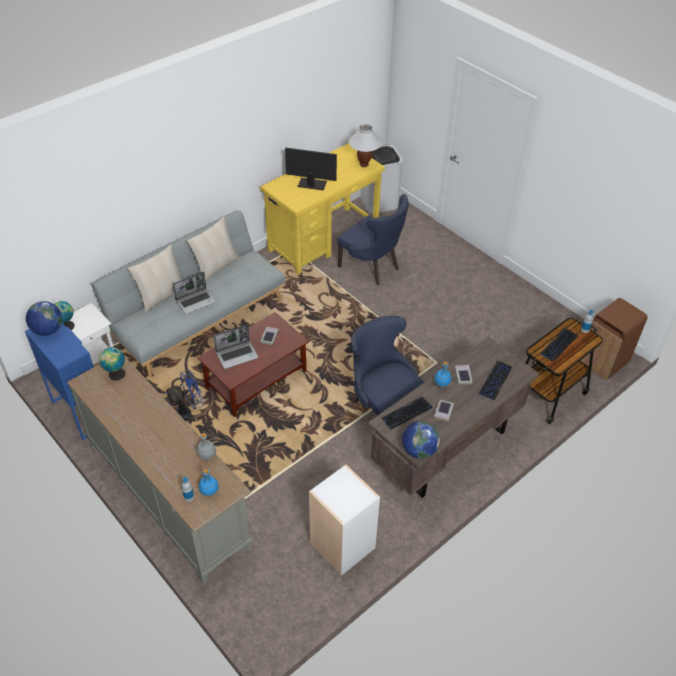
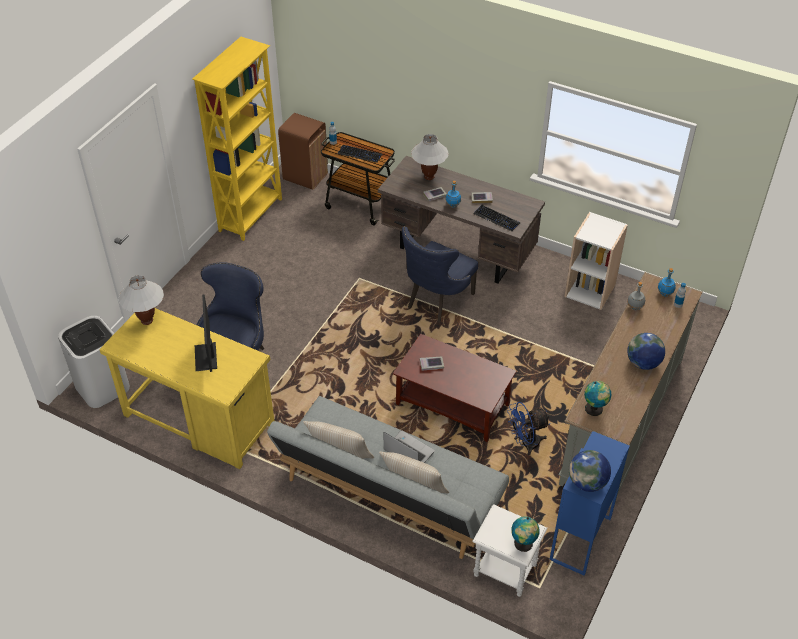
camera: 110 degrees left, 0 degrees up
(188, 413) = (525, 443): blue fan -> blue fan turned 60 degrees counterclockwise
(237, 355) = (470, 381): laptop -> none
(419, 450) = (529, 204): globe -> globe (643, 363)
(495, 380) = (429, 177): keyboard -> white table lamp
(551, 312) = (252, 215): none -> yellow bookcase

